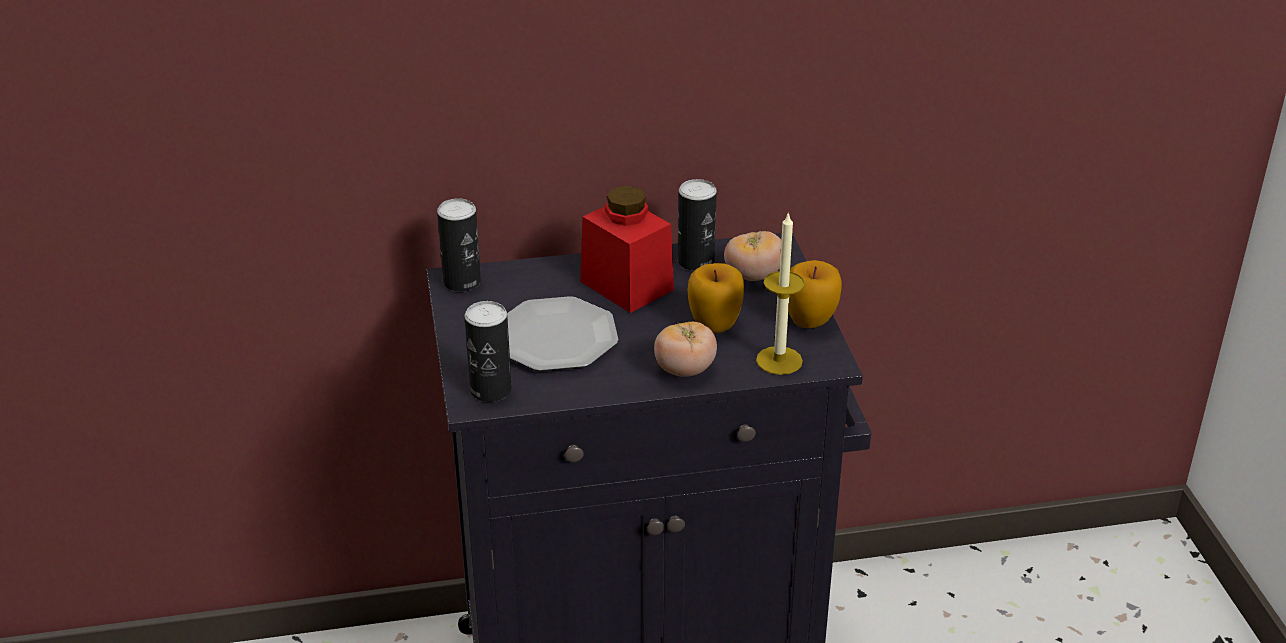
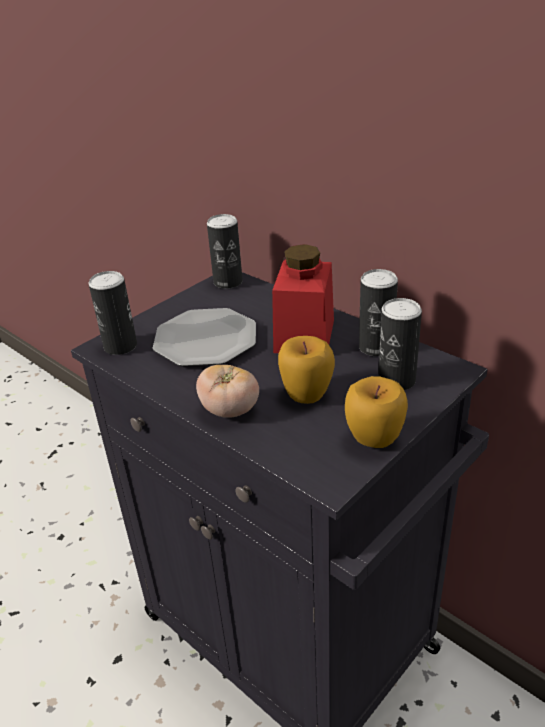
camera: 55 degrees right, 0 degrees up
(753, 276) = (396, 380): tomato -> can
(779, 360) = (298, 450): candle -> none

